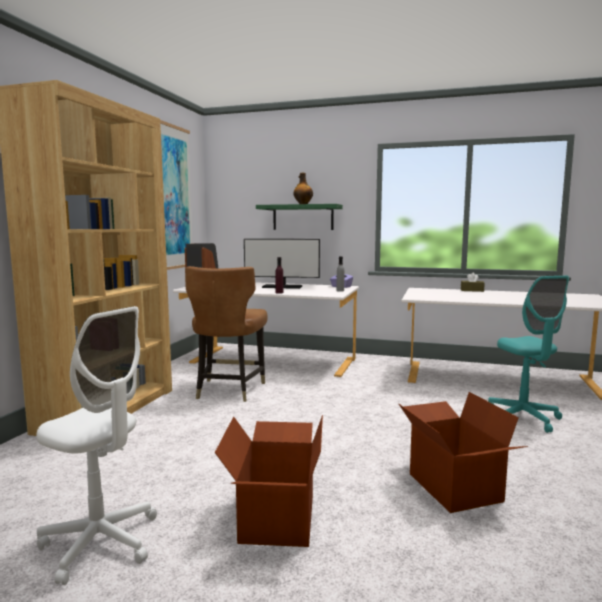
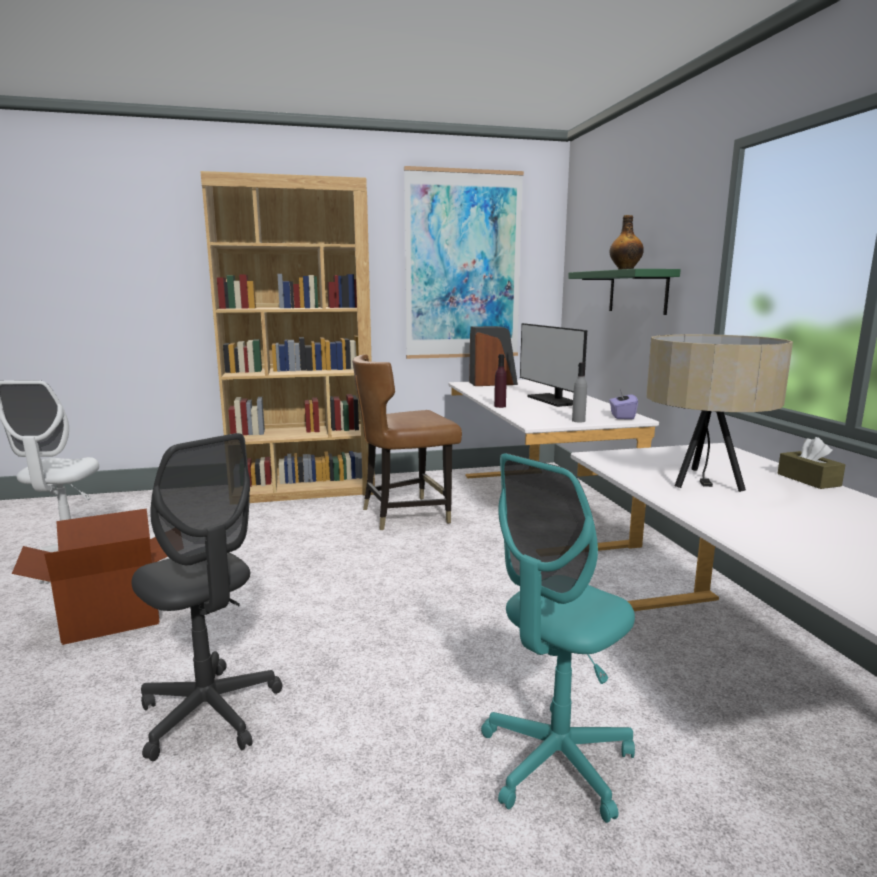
camera: 60 degrees right, 5 degrees up
(452, 487) = (210, 713): cardboard box -> grey office chair
(464, 296) = (703, 481): none -> beige table lamp

